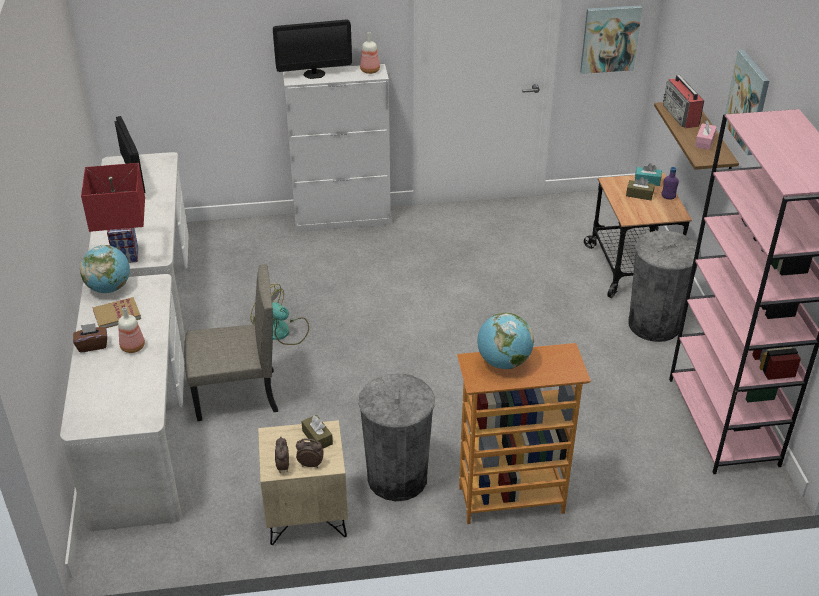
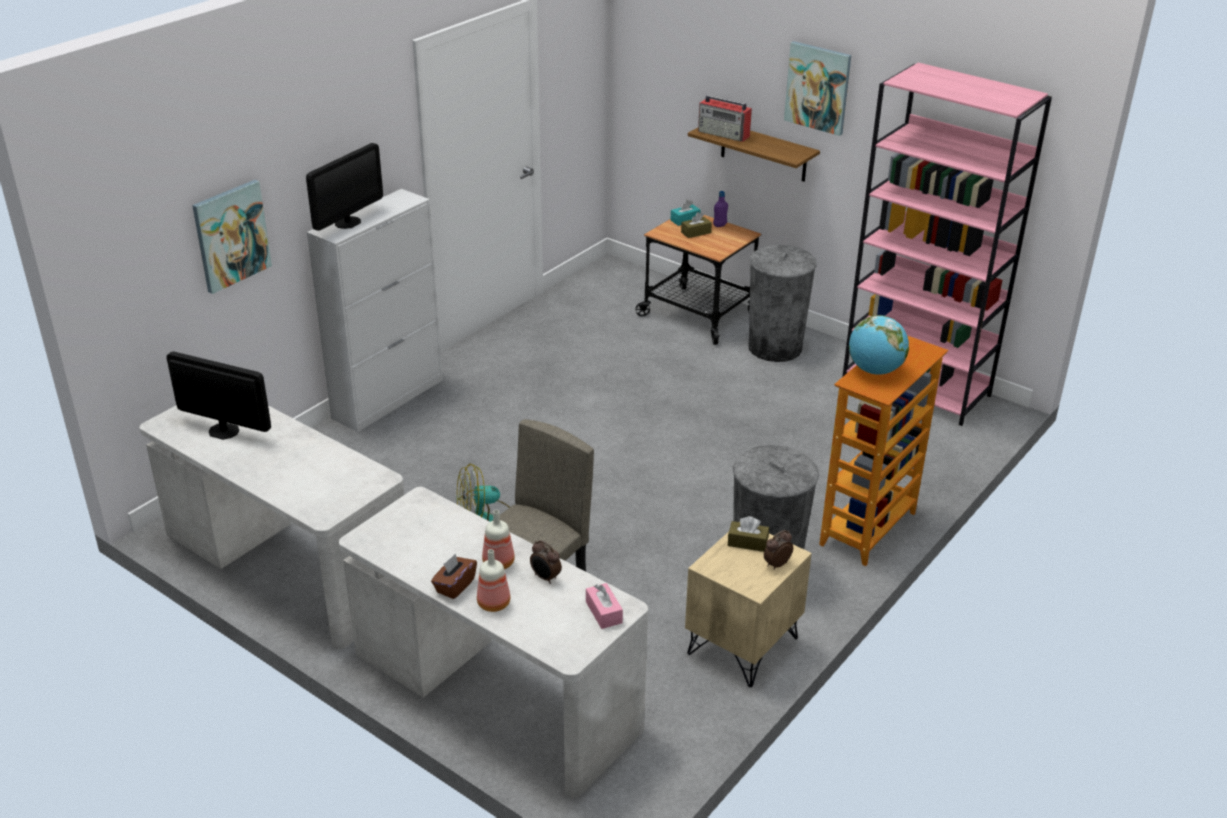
camera: 45 degrees left, 5 degrees down
(109, 288) = (378, 531): globe -> none
(117, 315) = (431, 547): book -> none
(125, 255) = (341, 496): red table lamp -> none
(282, 467) = (759, 581): alarm clock -> alarm clock (545, 578)
(370, 71) = (399, 199): bottle -> bottle (495, 603)
(610, 39) = (576, 96): picture -> picture (231, 235)
(704, 141) = (772, 145): pink tissue box -> pink tissue box (604, 612)

